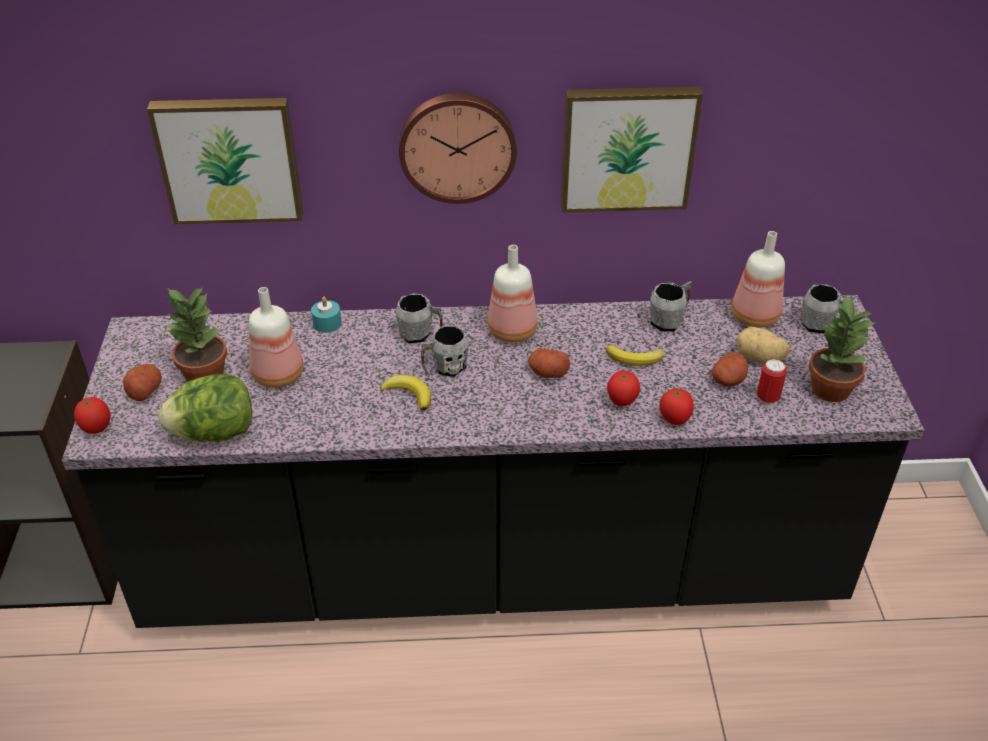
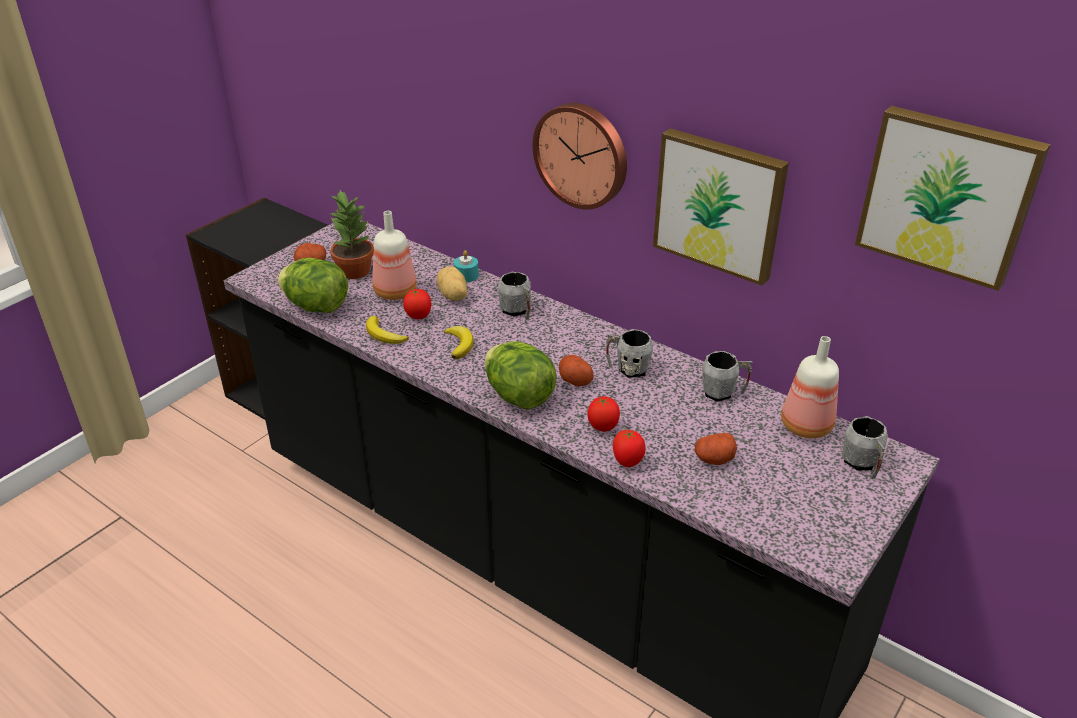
camera: 40 degrees right, 5 degrees down
(96, 429) = (260, 272): tomato -> tomato (418, 317)
(230, 159) = (429, 112): picture -> picture (948, 195)
(444, 368) = (505, 340): grey mug -> grey mug (627, 368)
(514, 331) = (587, 340): bottle -> none
(523, 413) = (519, 396): none -> lettuce
(635, 359) = (656, 404): banana -> banana (384, 335)
(759, 358) = (765, 458): potato -> potato (452, 296)
(767, 398) = (731, 490): can -> none
(829, 388) = (800, 514): potted plant -> none

